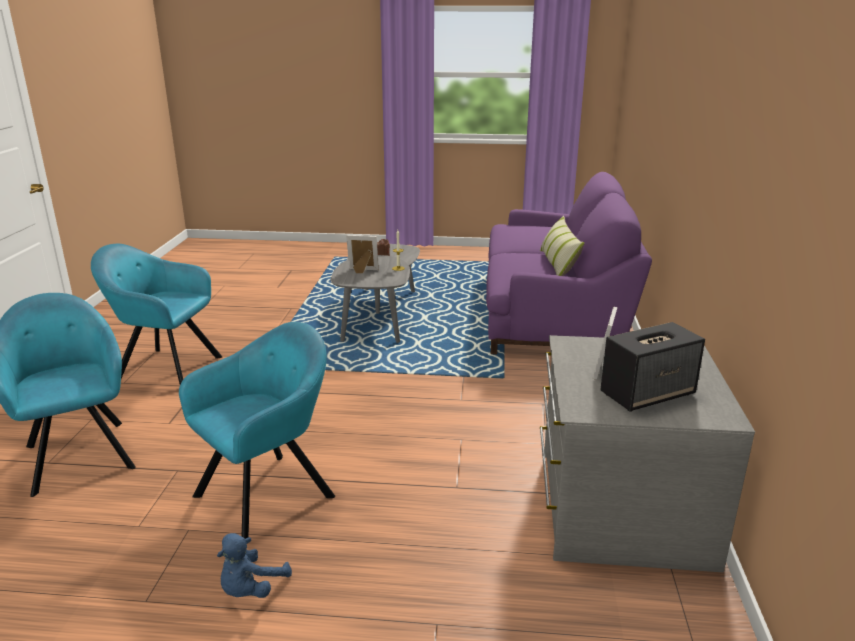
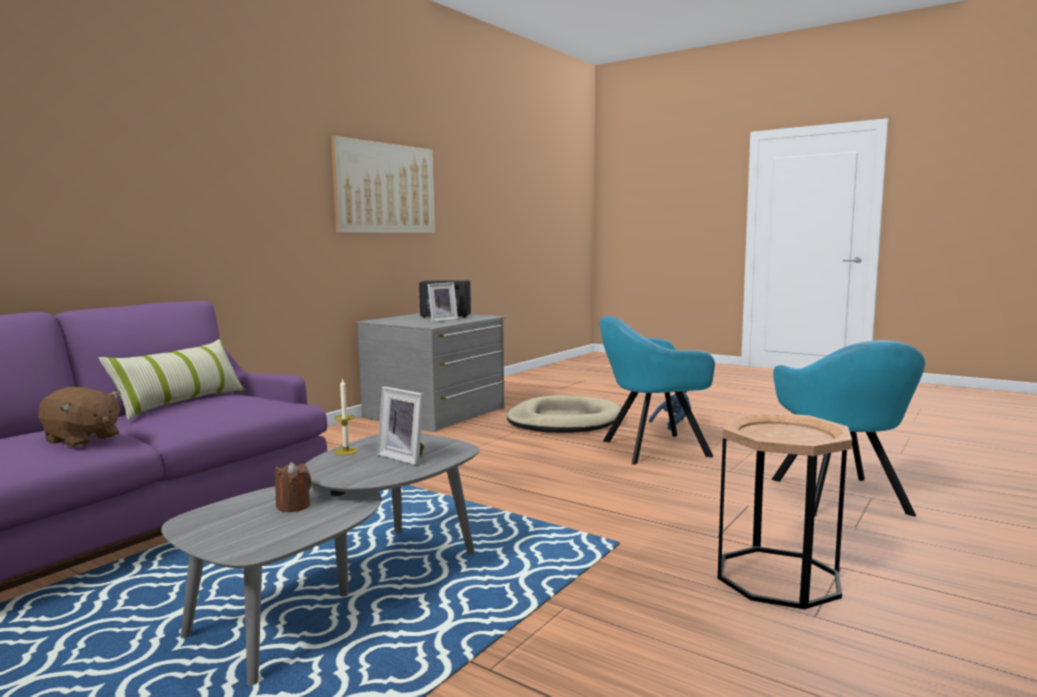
camera: 150 degrees left, 15 degrees down
(165, 368) = (778, 577): turquoise armchair -> brown side table
(423, 540) = (563, 421): none -> beige dog bed
(517, 240) = (82, 440): none -> brown plush toy
(771, 160) = (385, 188): none -> picture

